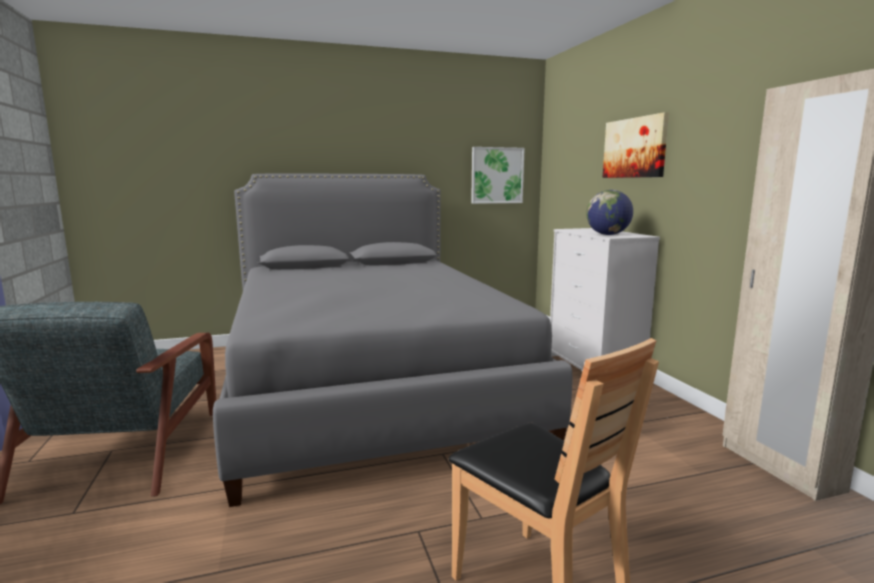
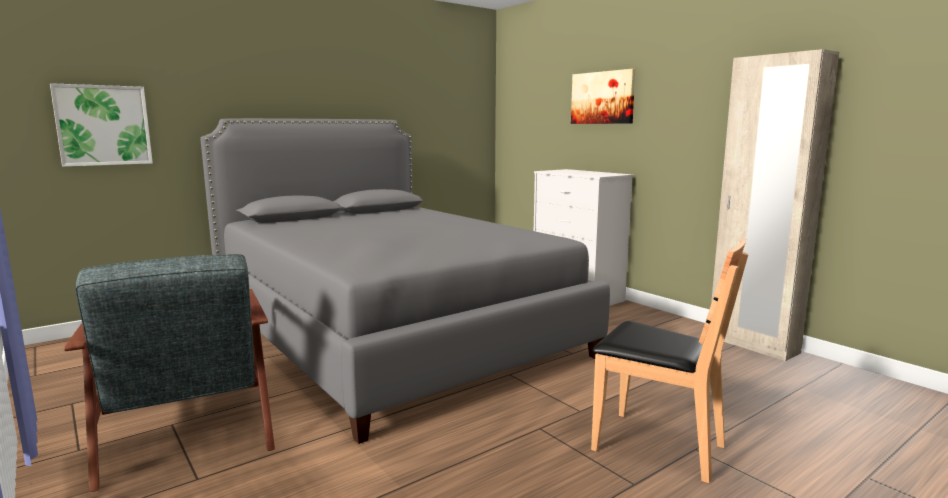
camera: 20 degrees left, 0 degrees up
(497, 175) = (458, 121): picture -> picture (103, 125)
(608, 234) = (591, 174): globe -> none

